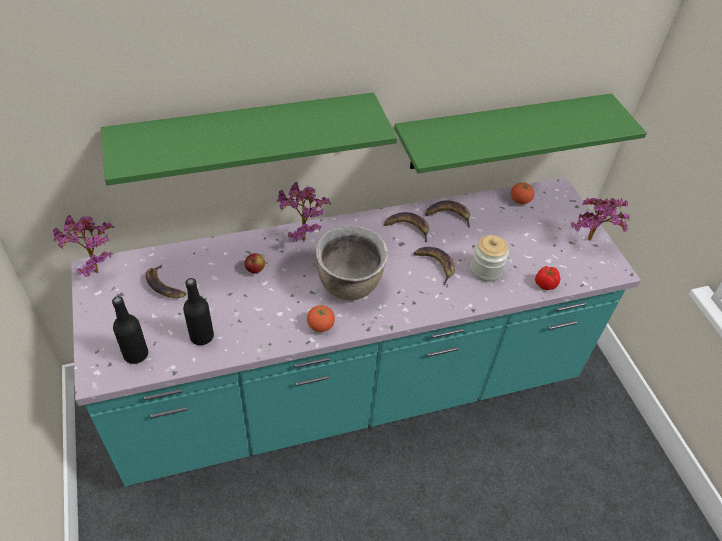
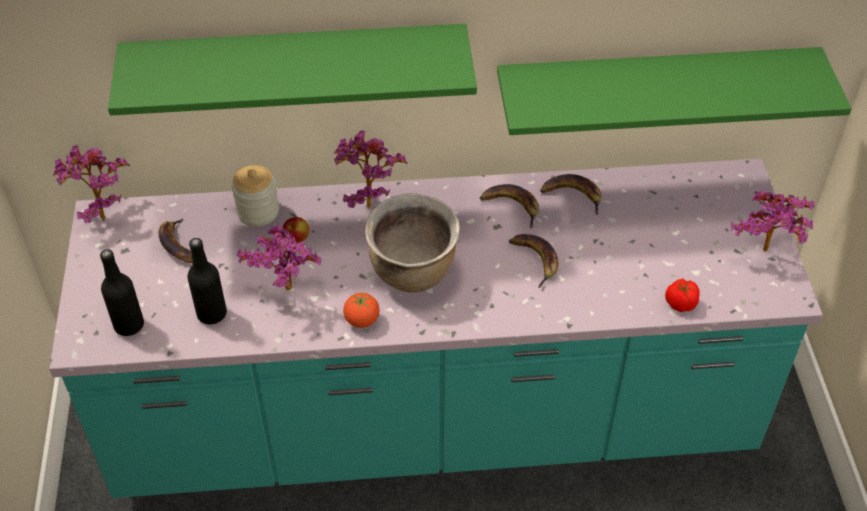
camera: 15 degrees right, 0 degrees up
(257, 312) = (286, 293): none -> potted plant
(486, 270) = (603, 274): jar -> jar (258, 211)
(520, 201) = (681, 185): tomato -> none

